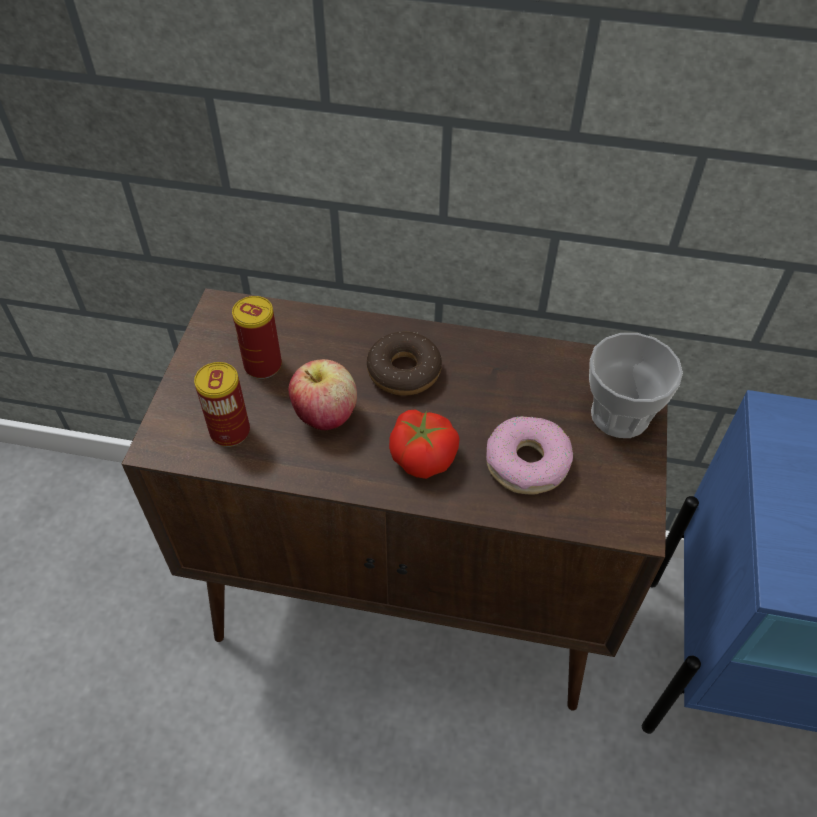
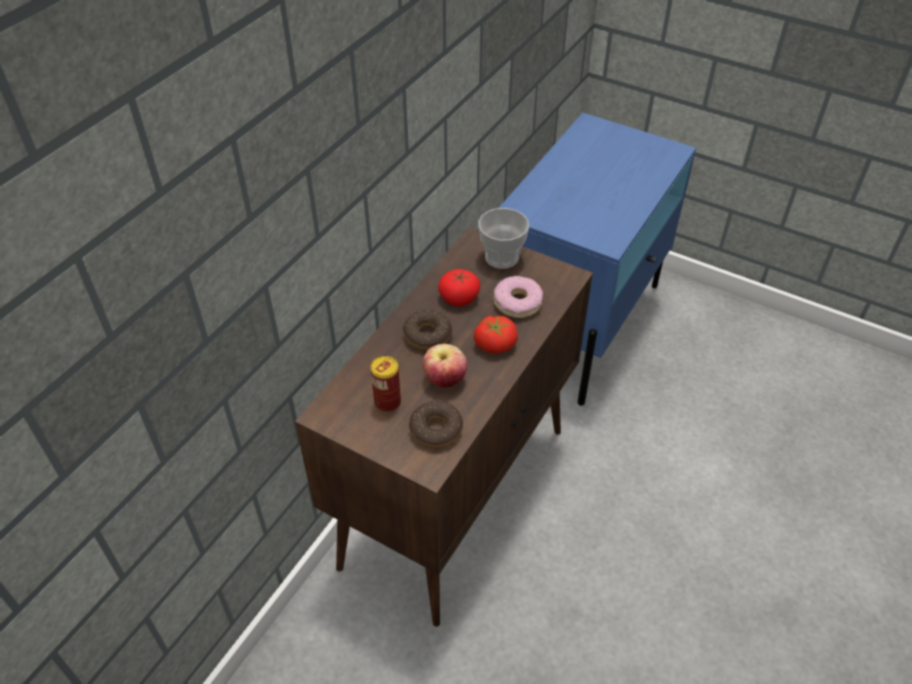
camera: 70 degrees left, 5 degrees down
(230, 431) = (436, 430): can -> donut
(498, 386) = (459, 298): none -> tomato

